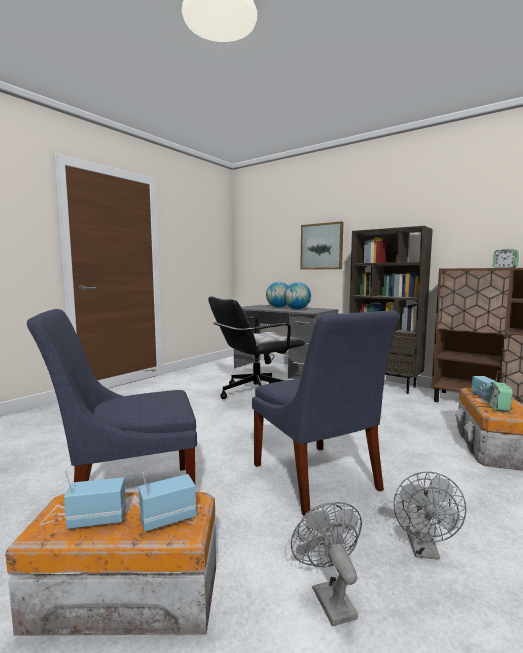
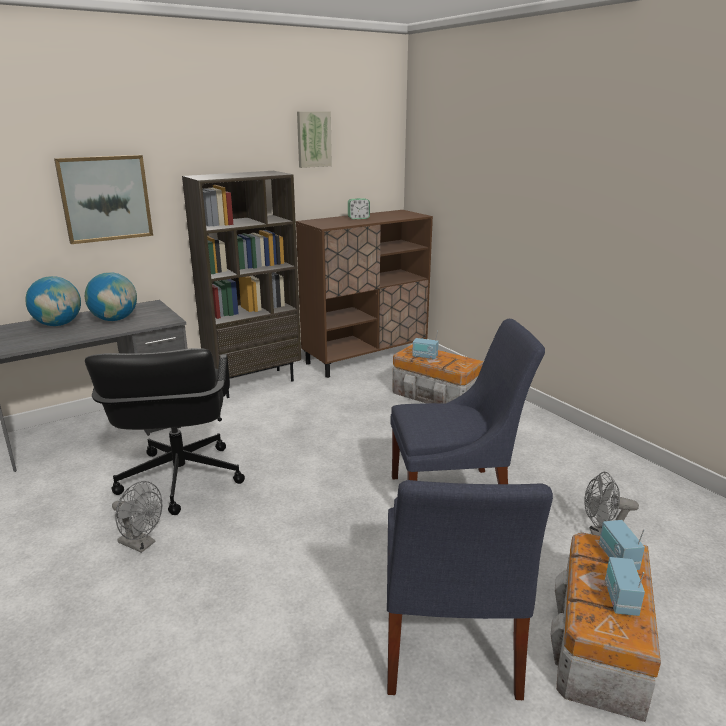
camera: 70 degrees left, 15 degrees up
(424, 550) = (560, 481): grey fan -> grey fan (141, 544)
(476, 203) = (313, 139): none -> picture
(498, 408) = (453, 362): alarm clock -> none

